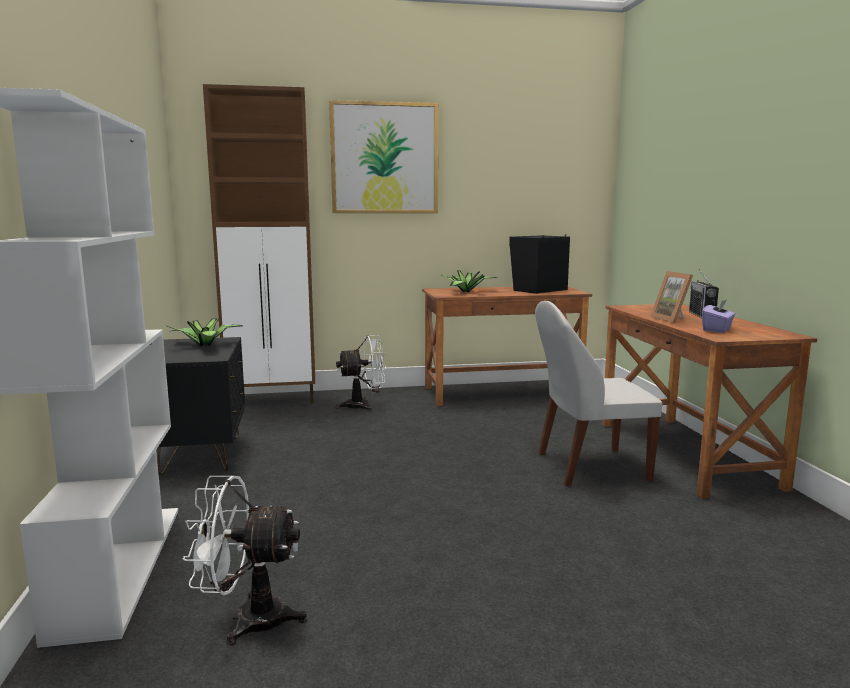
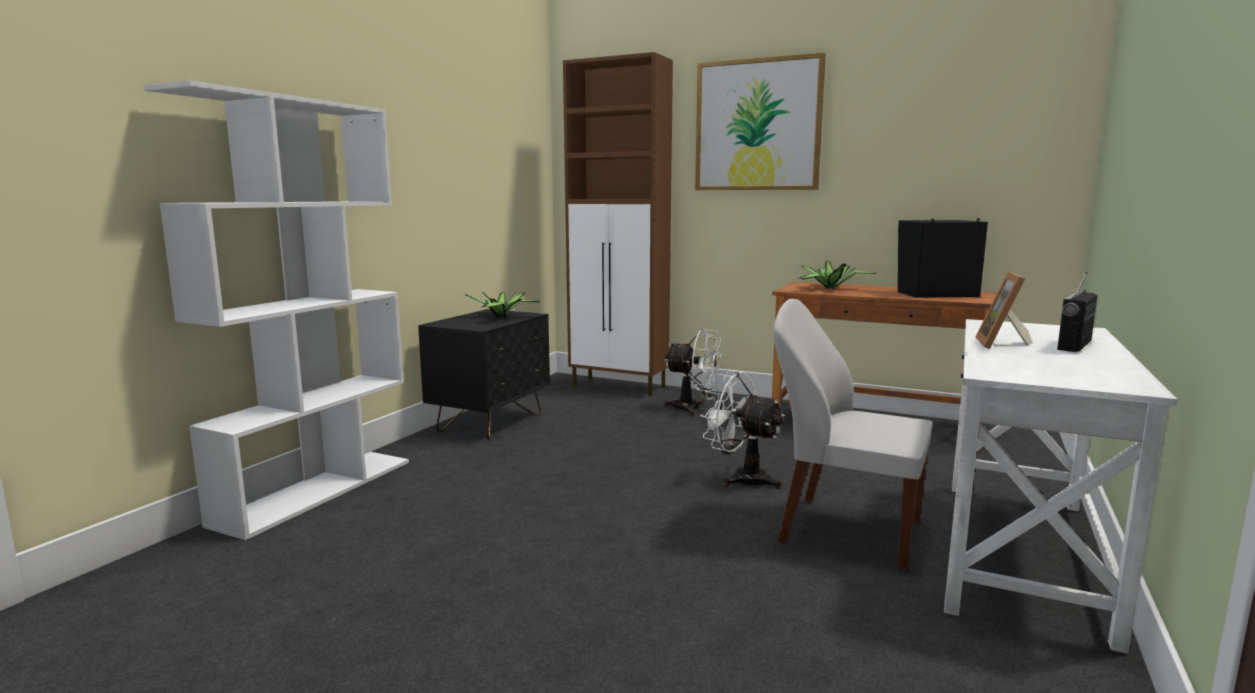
camera: 35 degrees right, 0 degrees up
(248, 619) = (326, 558): white fan -> white fan (741, 478)
(685, 453) = (1021, 553): brown desk -> white desk
(717, 330) = (1025, 364): purple tissue box -> none

